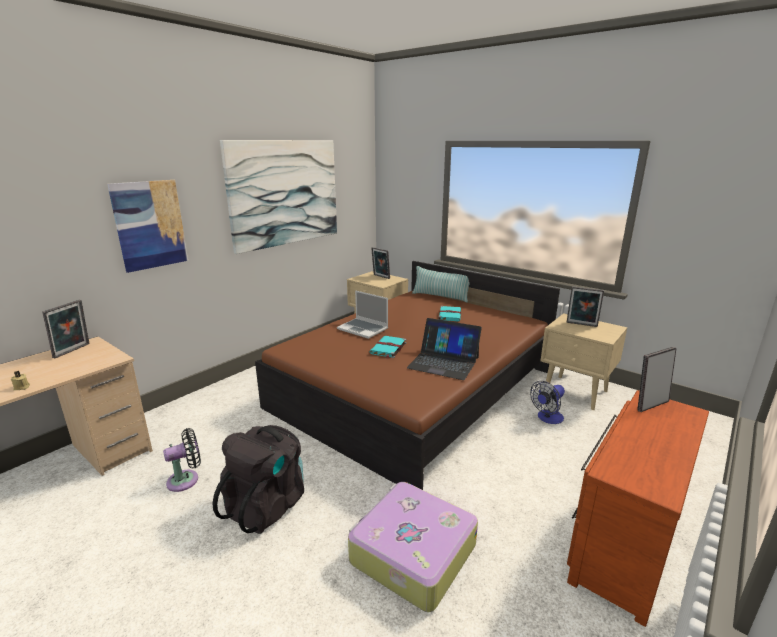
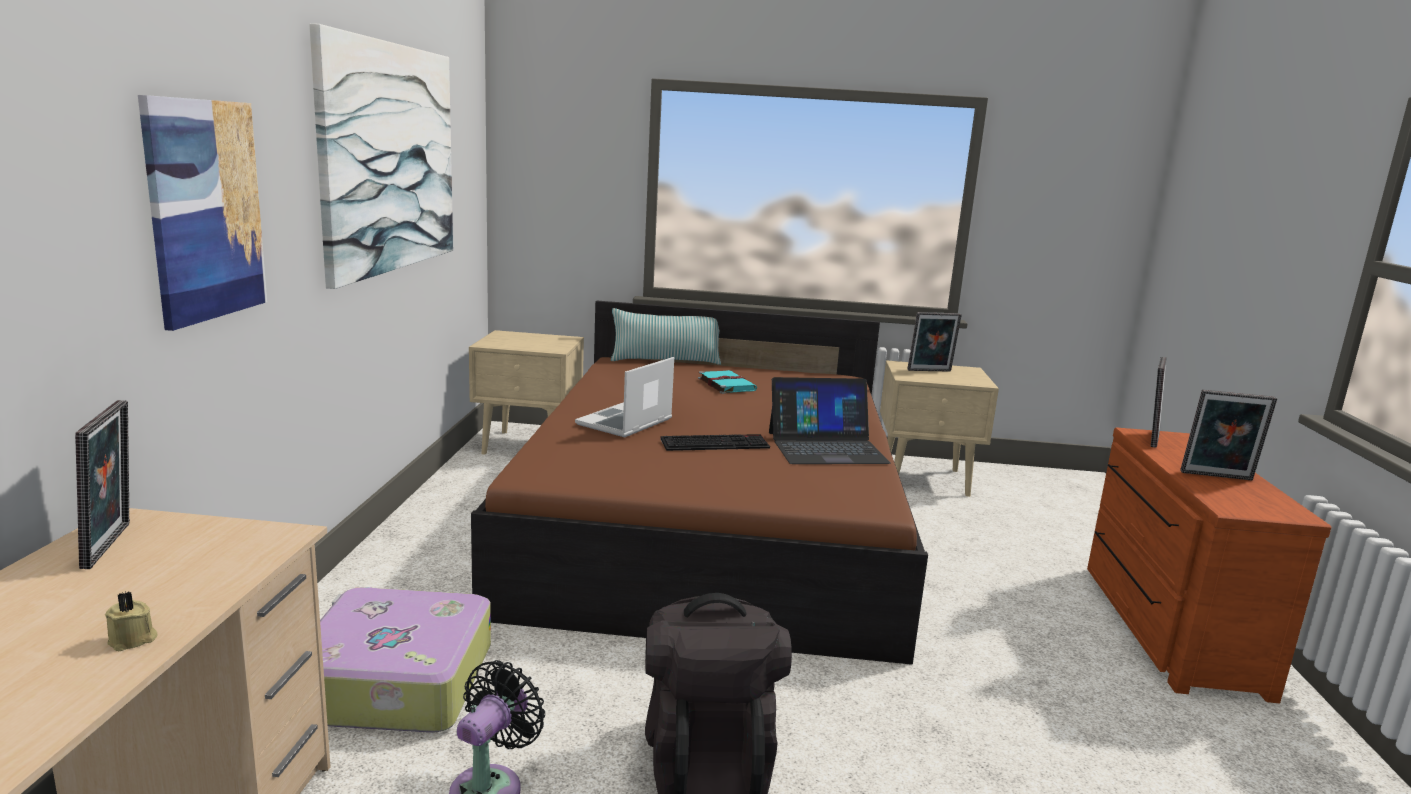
camera: 35 degrees left, 5 degrees down
(363, 329) = (625, 422): laptop -> laptop turned 120 degrees clockwise
(380, 277) = (529, 338): picture frame -> picture frame (1217, 477)
(388, 348) = (715, 443): turquoise book -> keyboard
(411, 553) = (992, 735): suitcase -> suitcase (392, 682)
(547, 418) = (934, 519): fan -> none

